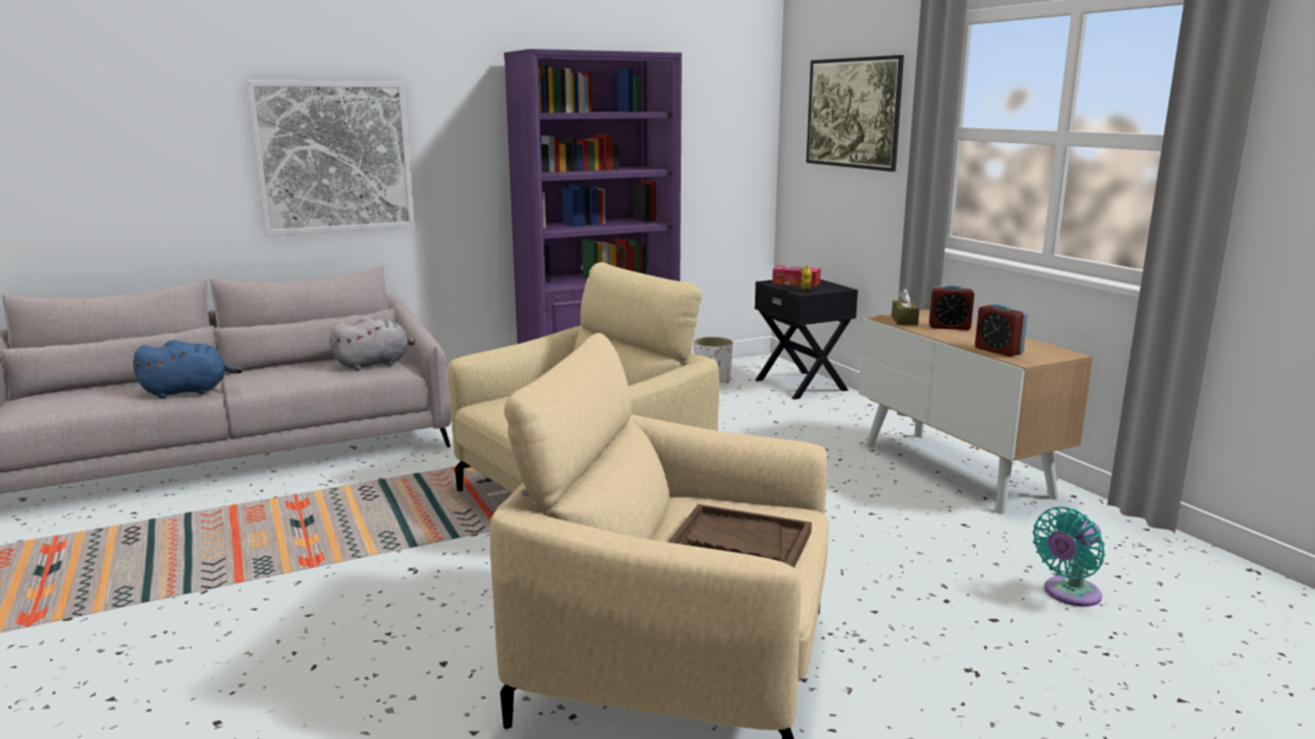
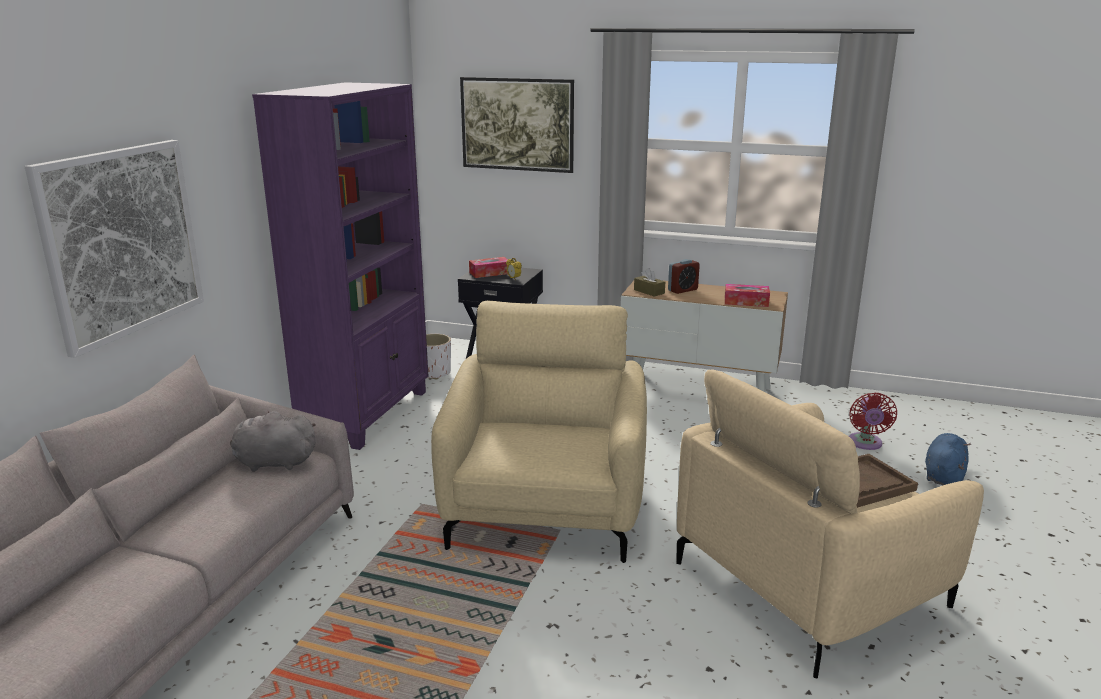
camera: 45 degrees left, 5 degrees up
(189, 391) = (146, 575): blue plush toy -> blue plush toy (943, 476)
(375, 364) = (272, 463): grey plush toy -> grey plush toy turned 105 degrees counterclockwise
(998, 351) = (746, 302): alarm clock -> tissue box
(1068, 594) = (865, 444): turquoise fan -> red fan

